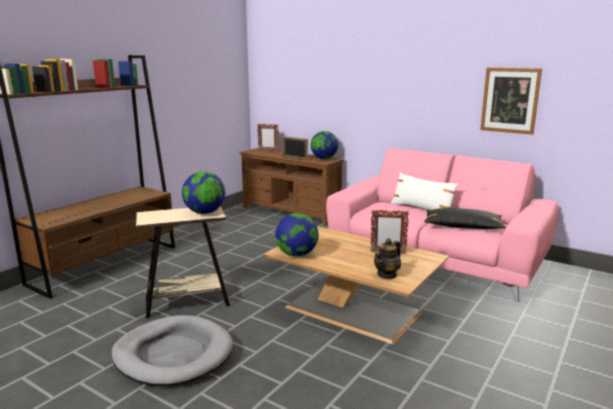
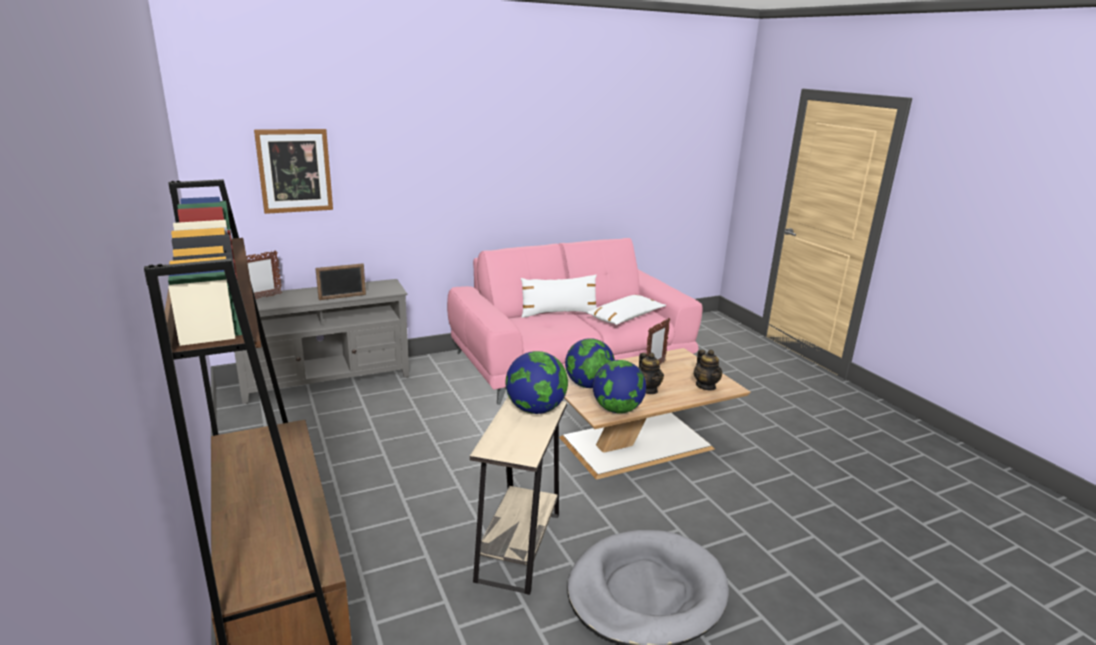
camera: 60 degrees left, 5 degrees up
(291, 213) = (326, 380): brown tv stand -> grey tv stand
(324, 158) = (376, 285): globe -> globe (588, 385)
(344, 257) = (647, 389): none -> teapot
(462, 227) = (625, 317): black pillow -> white pillow
(510, 100) = (590, 175): picture -> picture (295, 171)

